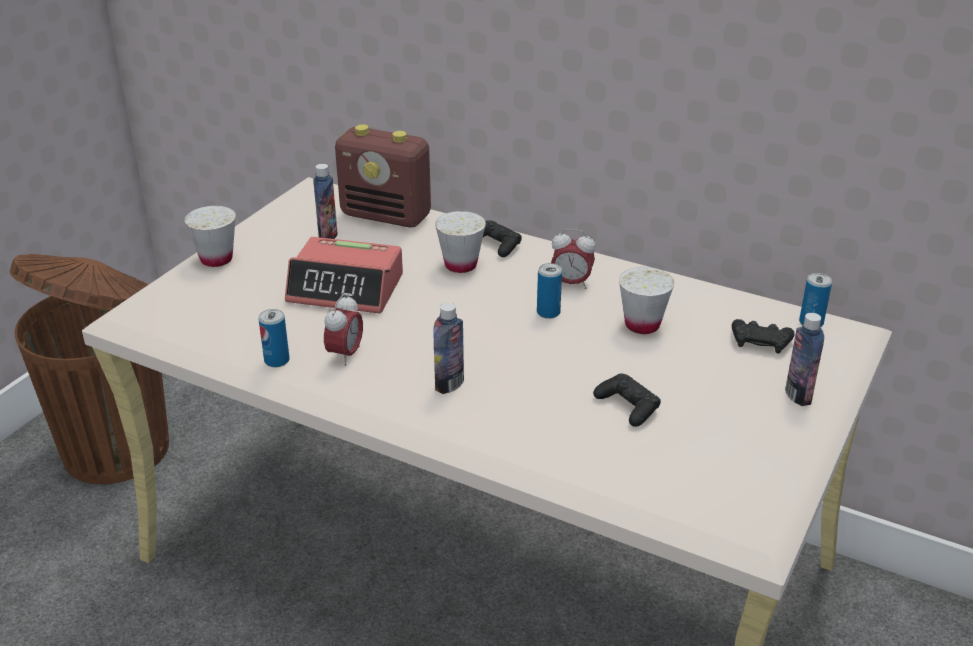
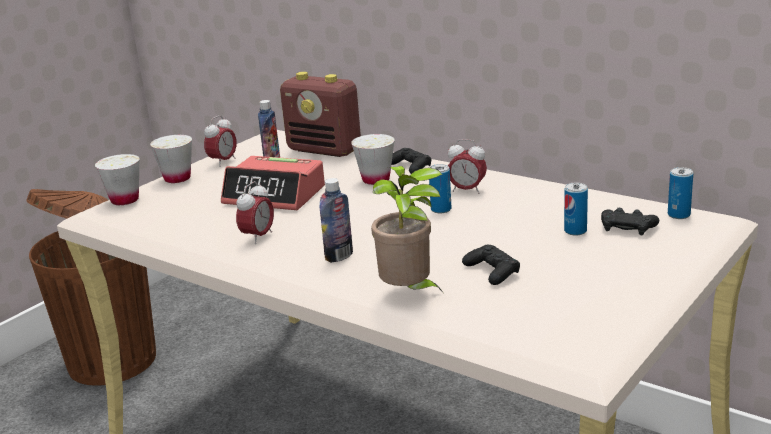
camera: 10 degrees right, 10 degrees down
(266, 232) = (223, 162): none -> alarm clock
(277, 360) = (200, 241): can -> can (575, 231)
(544, 440) = (409, 294): none -> potted plant
(642, 325) = (522, 217): white cup -> white cup (125, 200)
(798, 395) = (653, 264): bottle -> none

